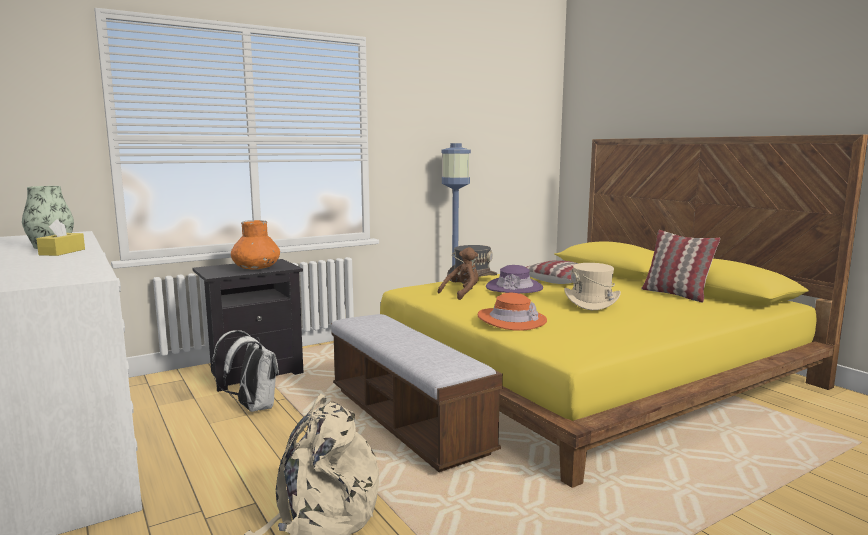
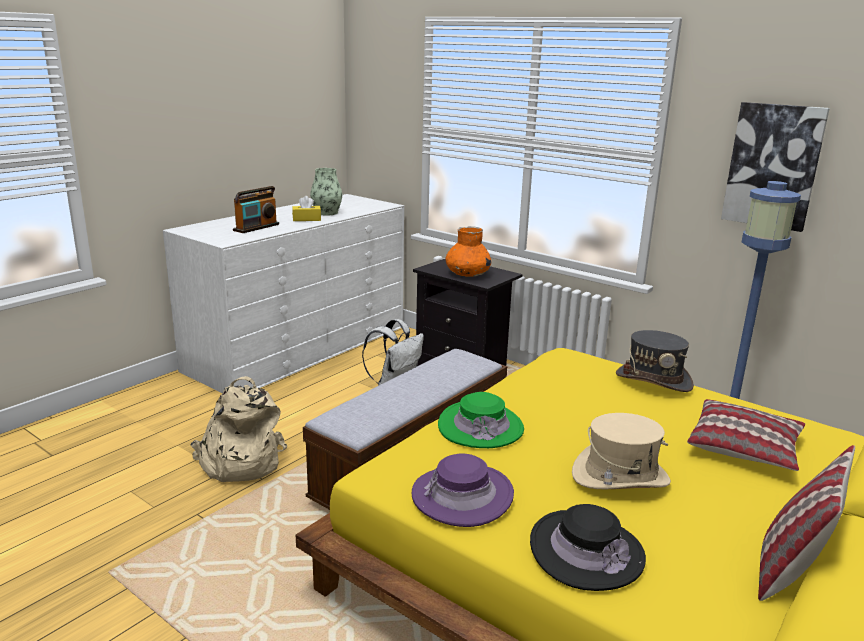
camera: 70 degrees right, 10 degrees up
(48, 266) = (256, 227): none -> radio
(434, 137) = (773, 166): none -> picture
(462, 293) = (576, 385): brown plush toy -> none
(511, 320) = (480, 427): orange hat -> green hat
(514, 287) = (634, 412): purple hat -> purple hat (462, 495)
(669, 319) = (586, 551): none -> black hat

